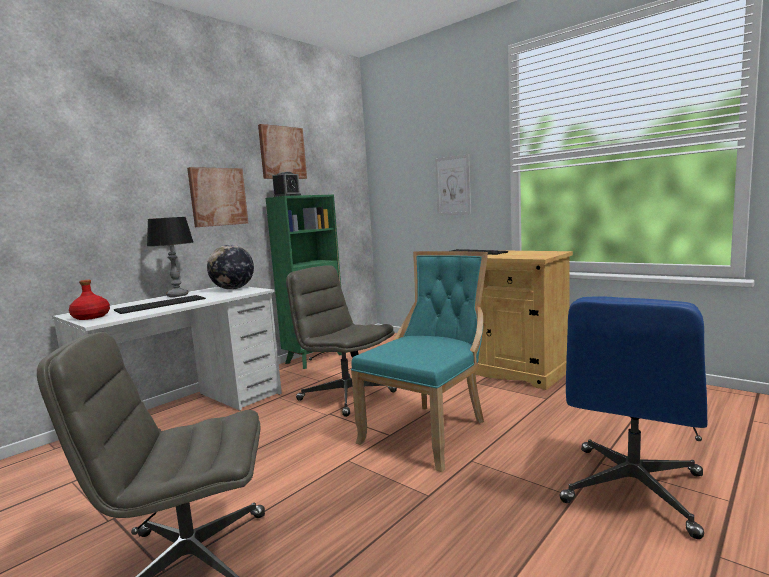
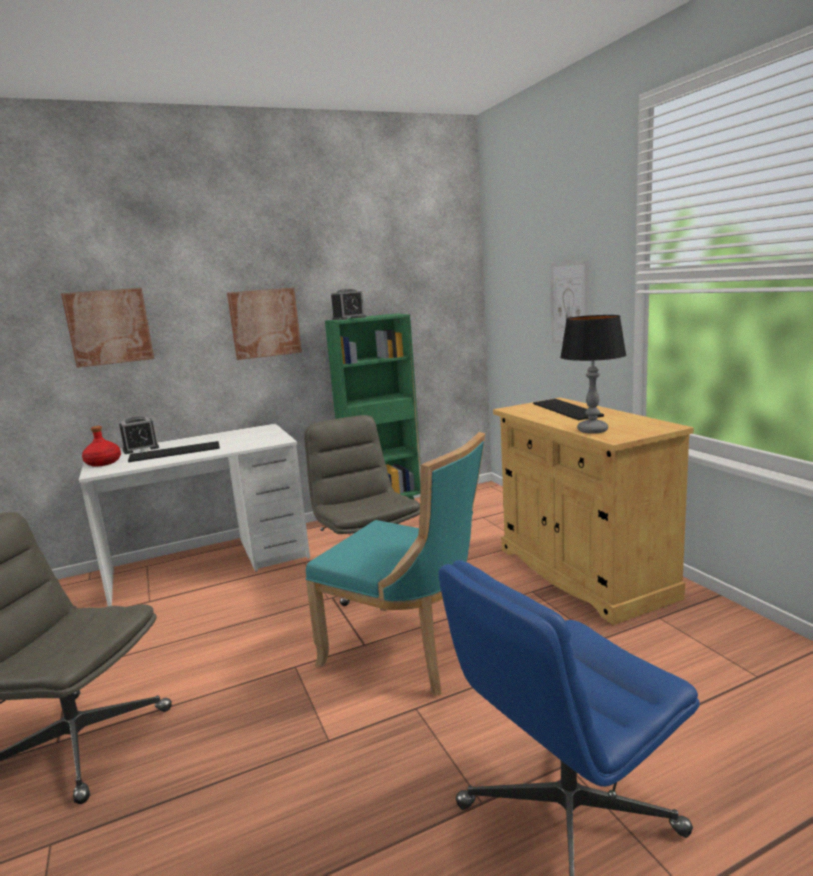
camera: 25 degrees right, 5 degrees up
(115, 307) = (140, 449): none -> alarm clock
(177, 295) = (208, 437): table lamp -> table lamp (592, 430)
(233, 289) = (265, 434): globe -> none
(282, 153) = (351, 262): picture -> picture (109, 327)
(429, 431) = (409, 652): turquoise chair -> turquoise chair turned 60 degrees clockwise

